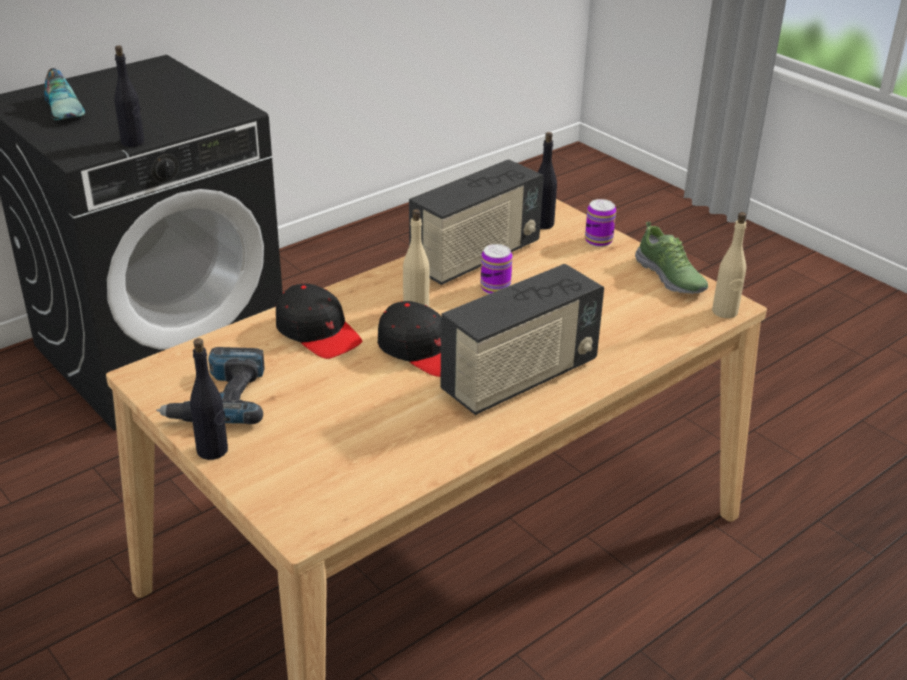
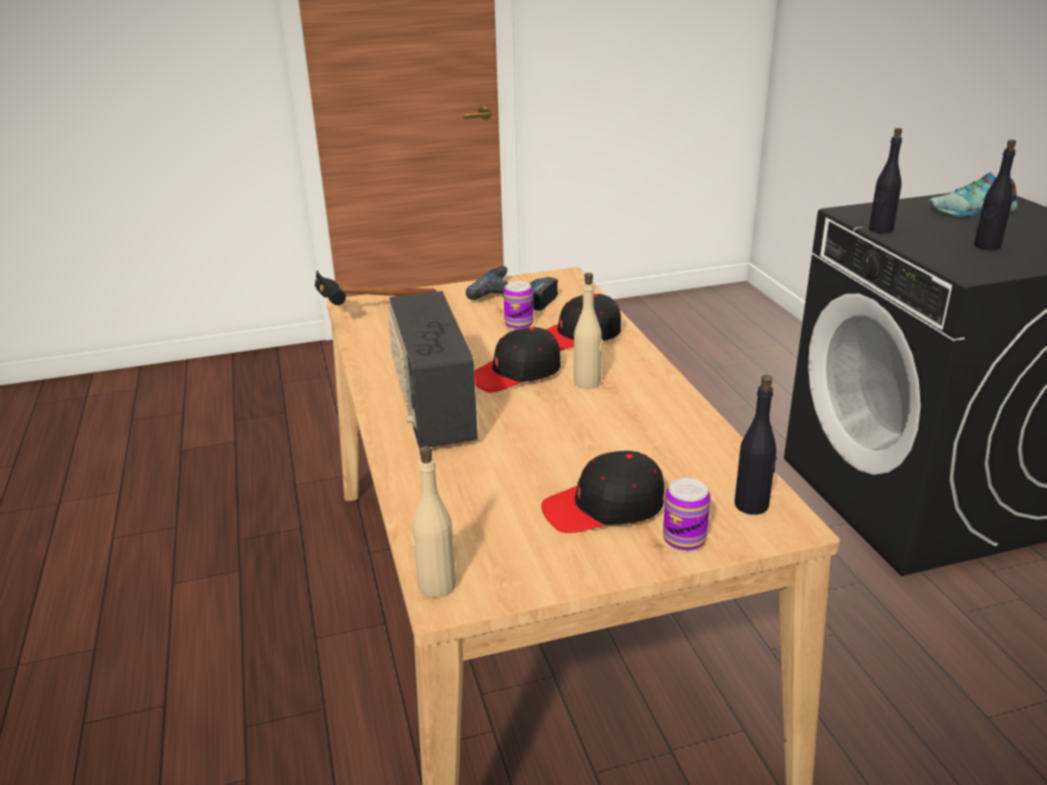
camera: 115 degrees right, 5 degrees down
(212, 450) = (458, 288): black bottle -> black bottle (987, 246)
(326, 504) = (365, 313): none -> hammer
(476, 258) = (677, 435): radio -> none
(495, 288) = (602, 432): can -> can (519, 324)
(591, 271) = (604, 507): none -> black cap
(670, 277) = (550, 569): shoe -> none

